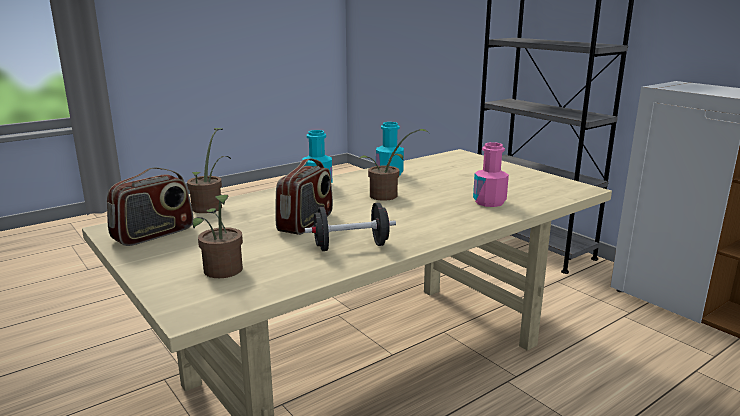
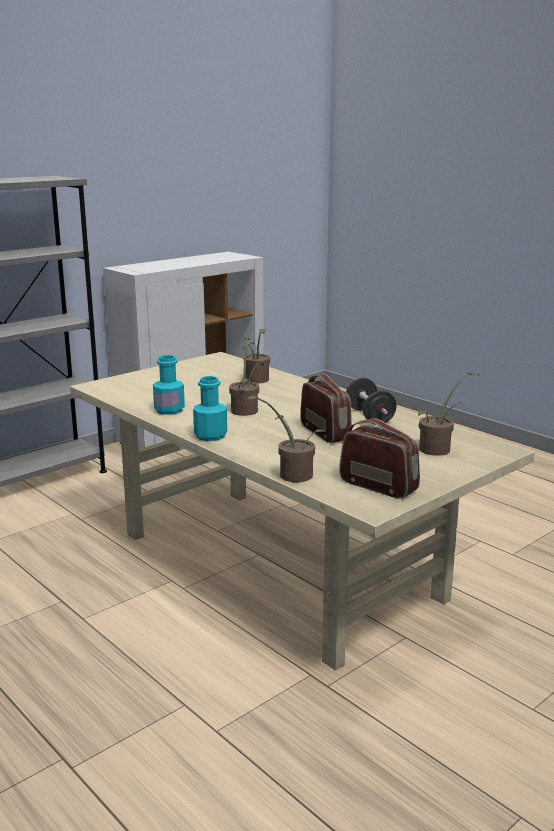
camera: 95 degrees left, 0 degrees up
(306, 223) = (325, 432): radio -> radio turned 45 degrees clockwise
(489, 202) = (256, 381): pink bottle -> potted plant

